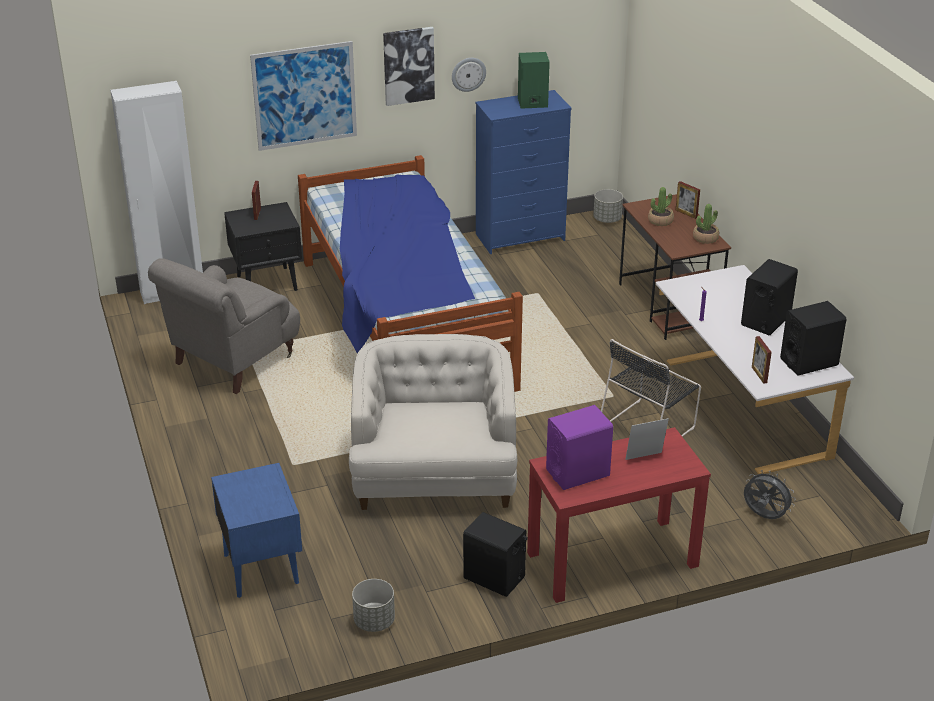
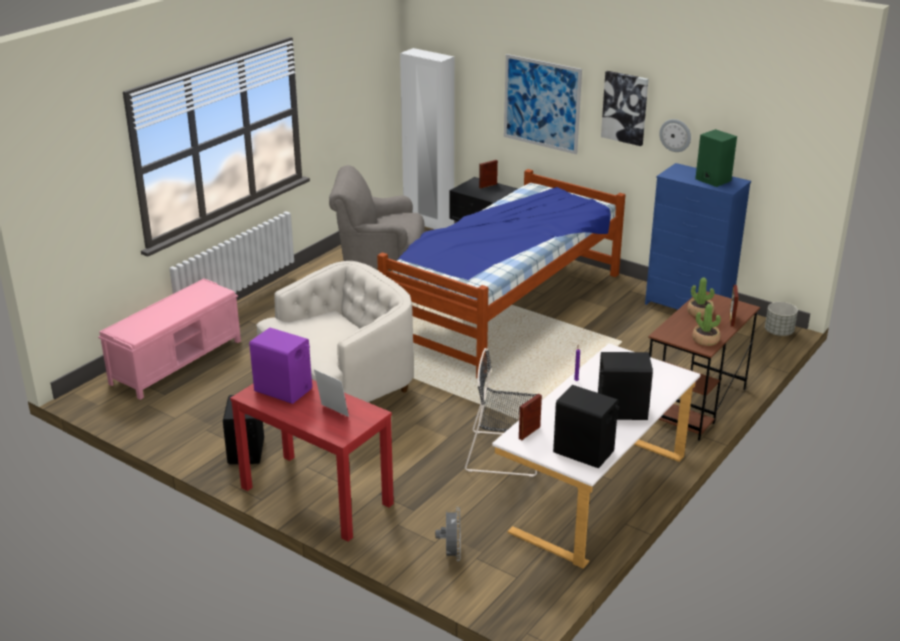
camera: 55 degrees right, 5 degrees down
(261, 567) = (177, 361): blue nightstand -> pink bench
(374, 621) = (158, 422): grey planter -> none

